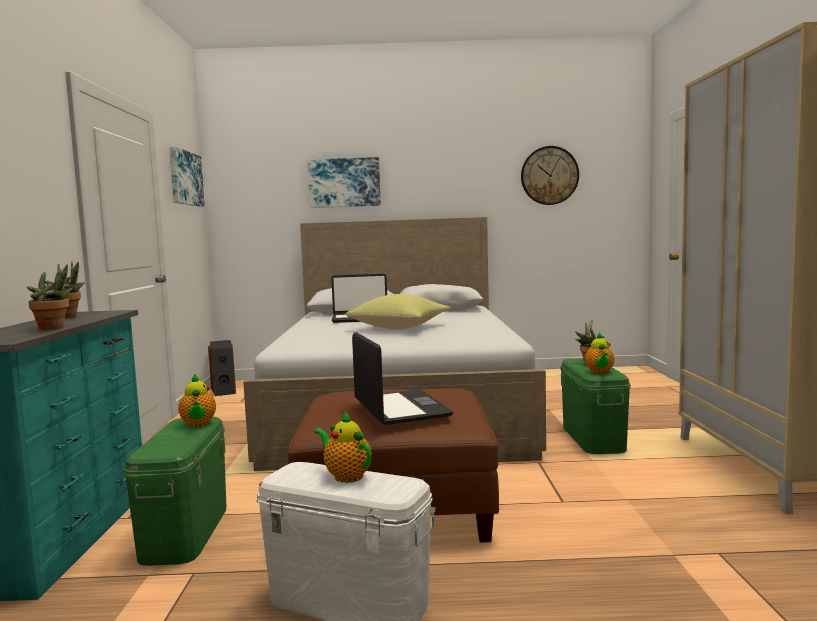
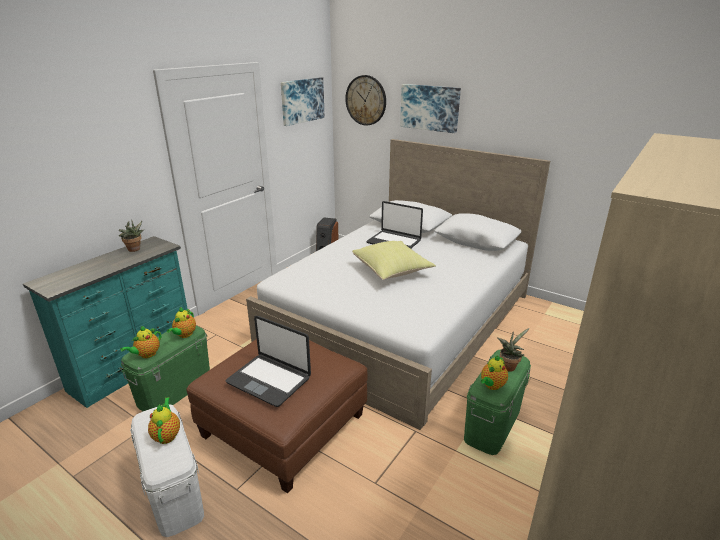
camera: 35 degrees right, 20 degrees up
(55, 328) = (98, 273): potted plant -> none
(170, 447) = (146, 354): none -> teapot
(400, 409) = (269, 380): laptop -> laptop turned 105 degrees clockwise
(549, 175) = (632, 126): wall clock -> wall clock (366, 100)

